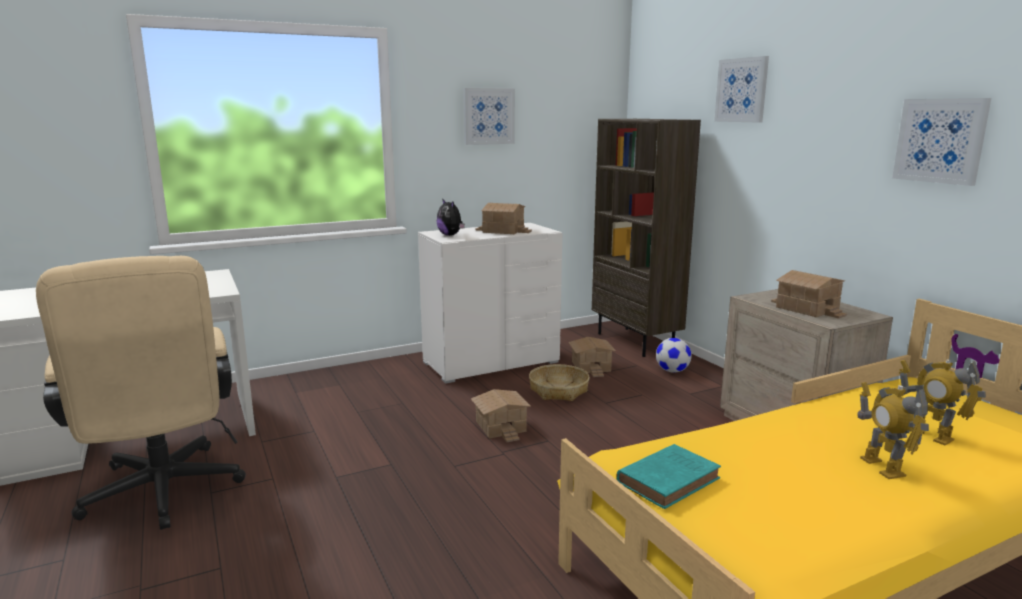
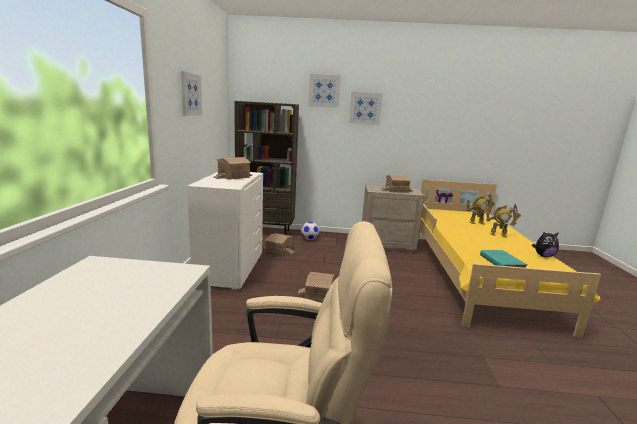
camera: 60 degrees left, 0 degrees up
(451, 235) = (220, 184): plush toy -> plush toy (543, 256)
(558, 390) = (295, 266): basket -> none
(940, 140) = (426, 118): picture -> picture (365, 108)

